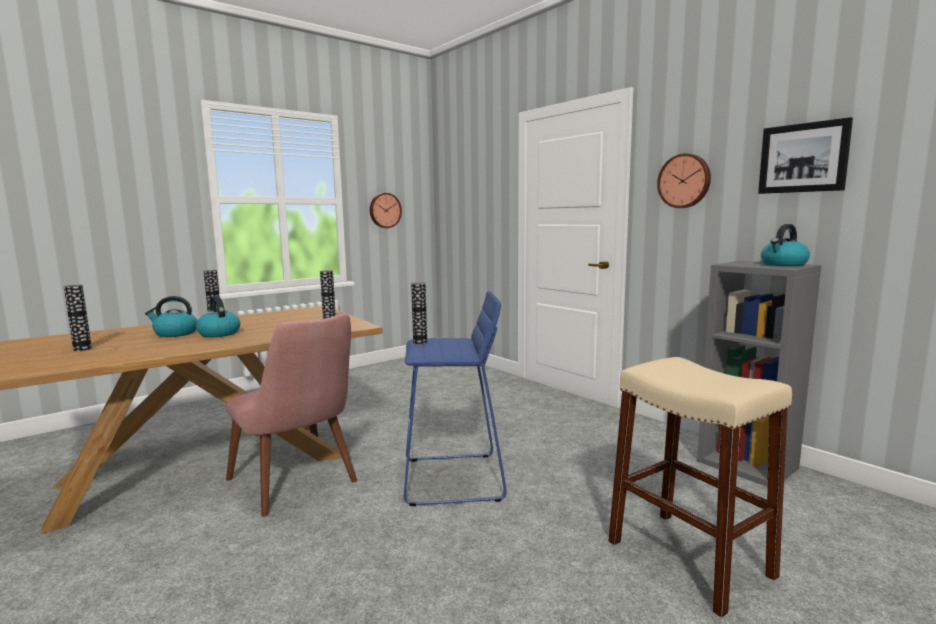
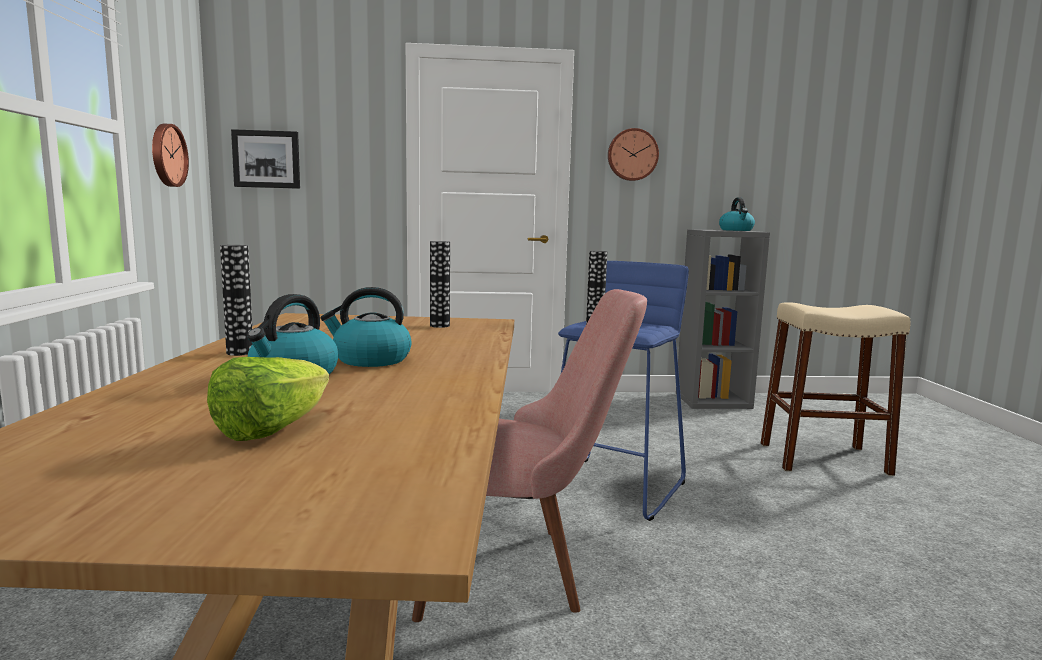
camera: 55 degrees left, 0 degrees up
(82, 349) = (271, 430): vase -> lettuce
(803, 158) = (730, 145): picture -> picture (266, 159)

